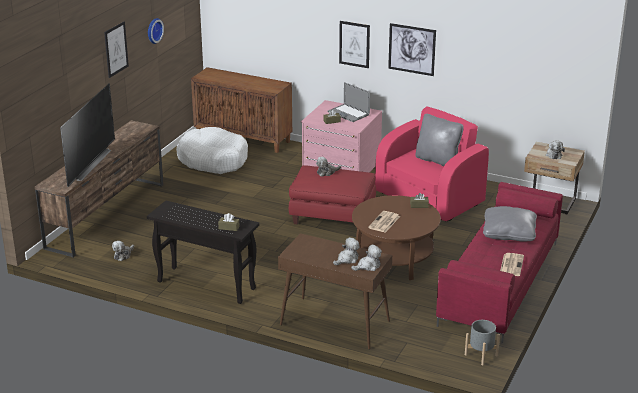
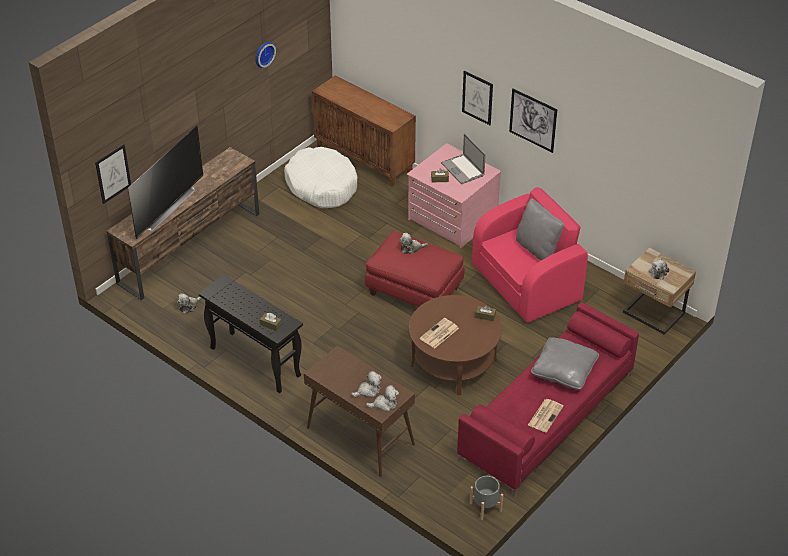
camera: 15 degrees right, 15 degrees up
(116, 49) = (212, 83): picture -> picture (113, 173)

